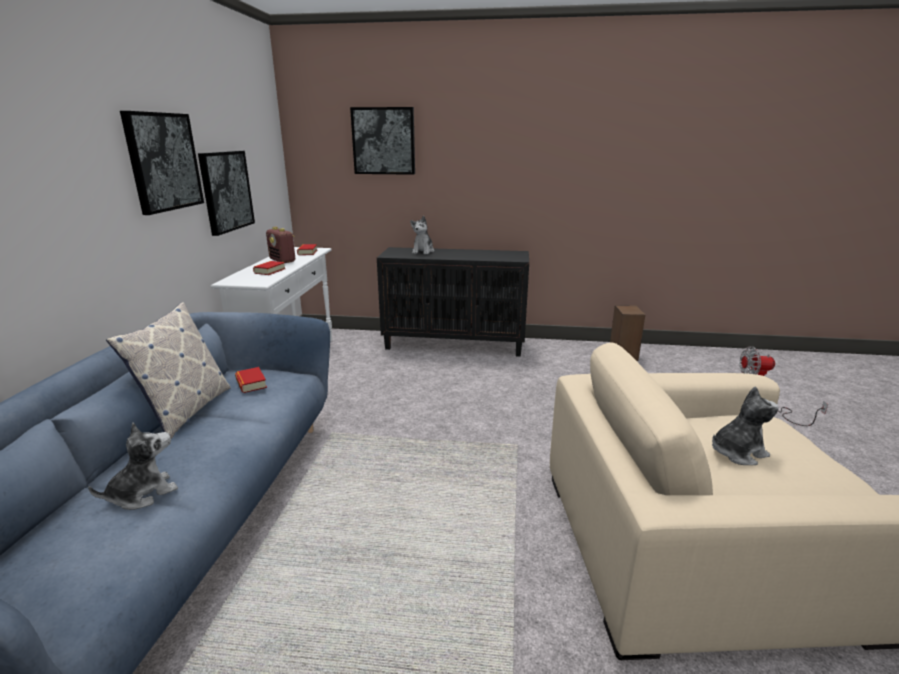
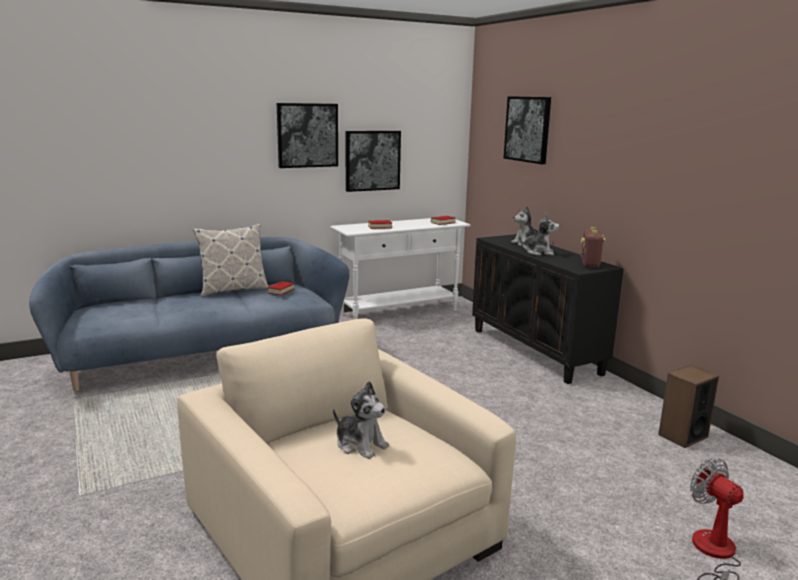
camera: 55 degrees right, 5 degrees down
(143, 494) = (157, 309): plush toy -> plush toy (538, 252)
(283, 261) = (409, 223): radio -> radio (590, 264)

